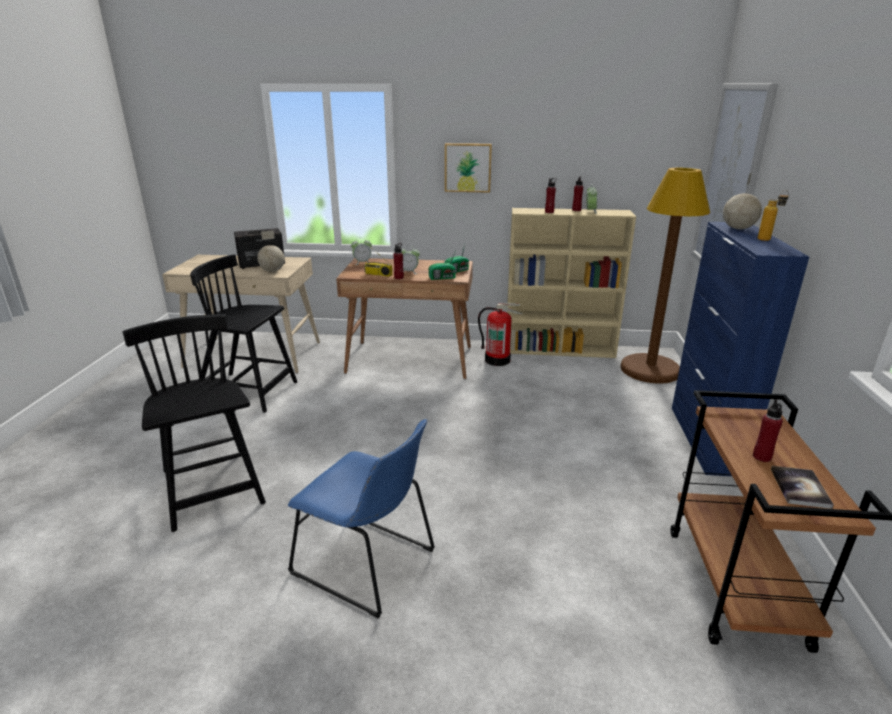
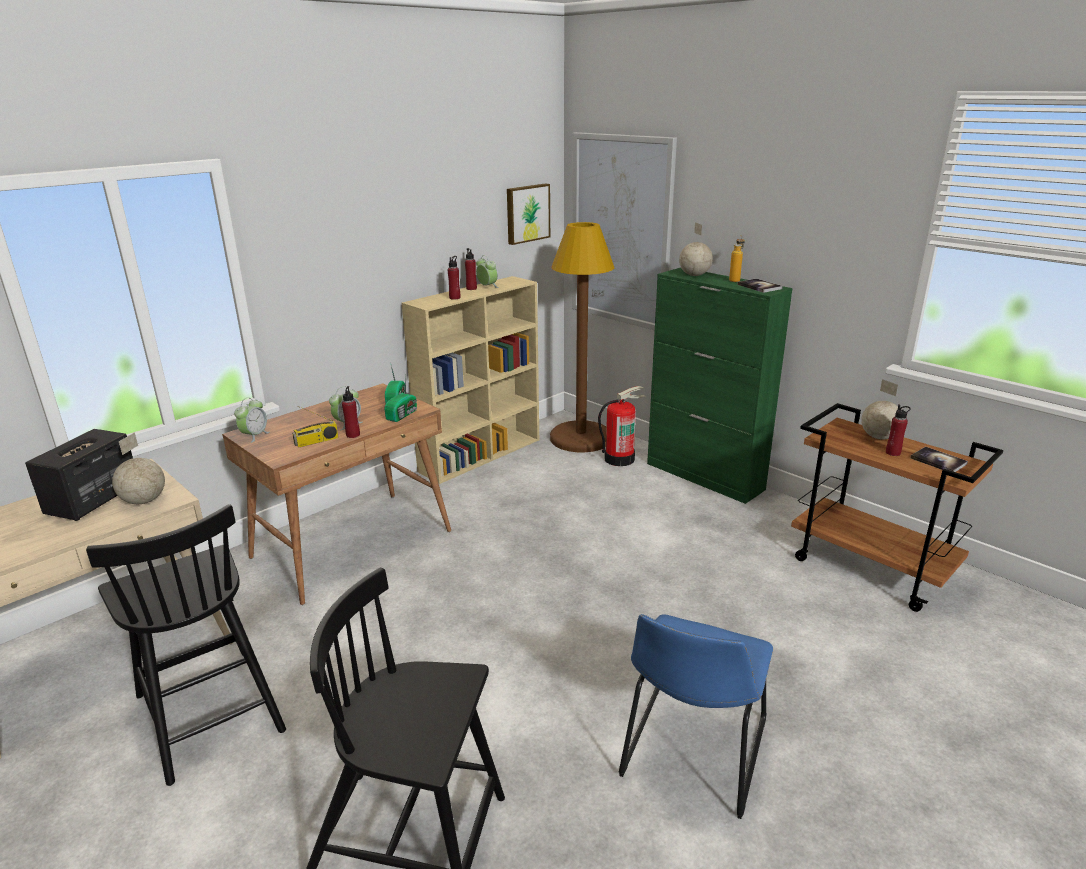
camera: 50 degrees left, 0 degrees up
(249, 392) = (209, 710): black chair -> black chair turned 90 degrees counterclockwise
(368, 564) = (692, 752): blue chair -> blue chair turned 135 degrees clockwise
(468, 167) = (342, 262): picture -> picture (527, 213)
(498, 360) = (445, 494): fire extinguisher -> fire extinguisher (619, 458)
(706, 439) = (705, 476): blue cabinet -> green cabinet
(773, 248) = (759, 287): none -> book
(780, 441) = (879, 437): none -> globe

